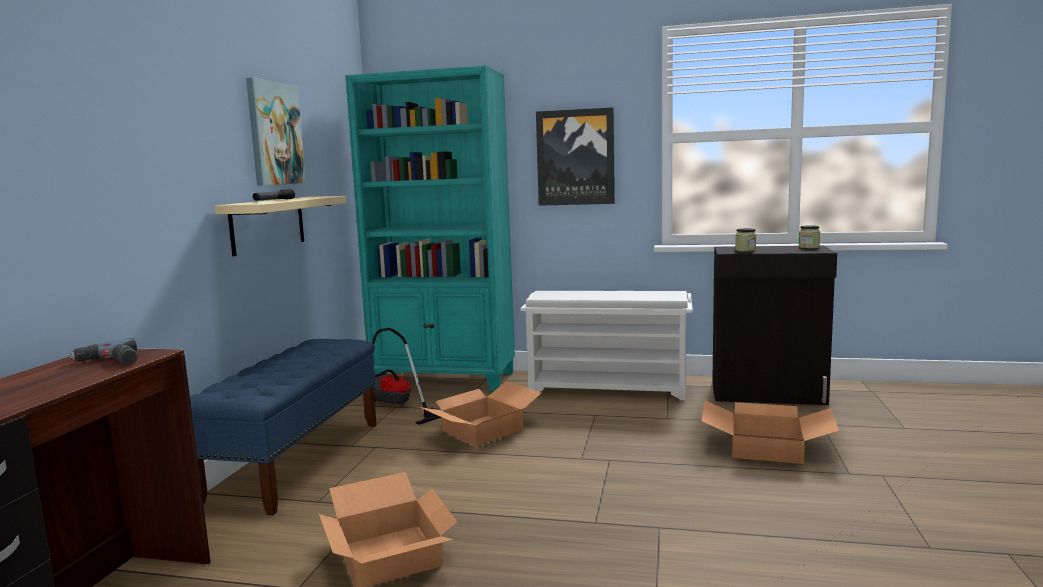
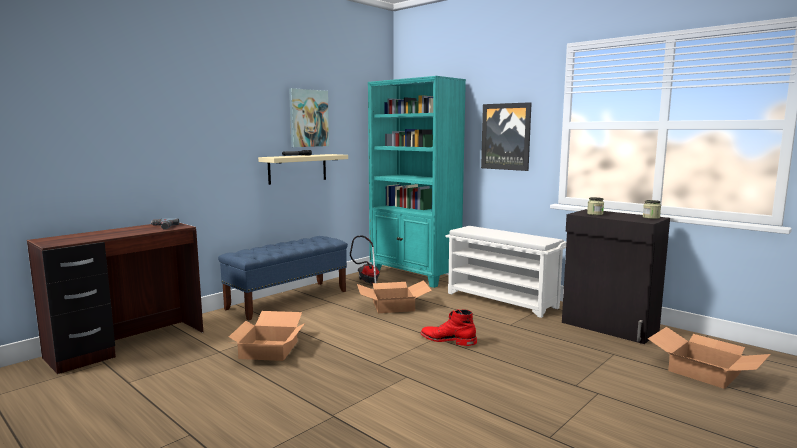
camera: 30 degrees right, 0 degrees up
(628, 458) = (448, 340): none -> red boot
(767, 447) = (546, 357): cardboard box -> cardboard box (705, 371)

